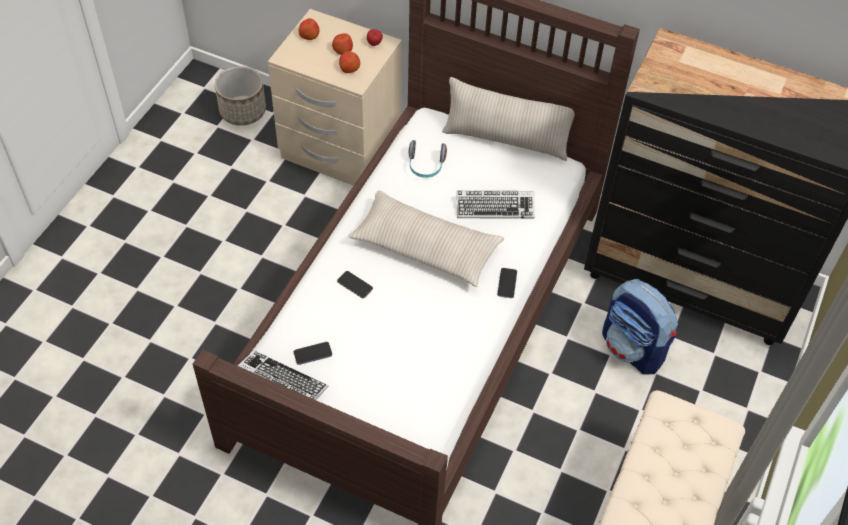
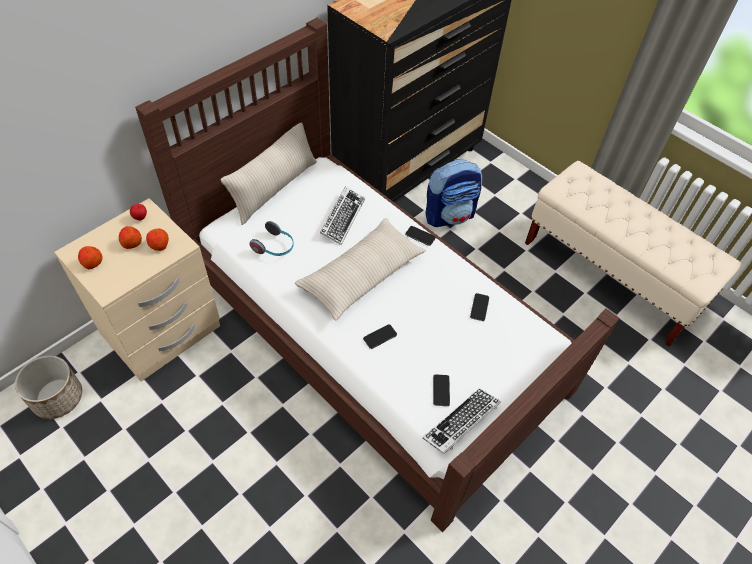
camera: 70 degrees left, 0 degrees up
(433, 363) = (479, 307): none -> phone

